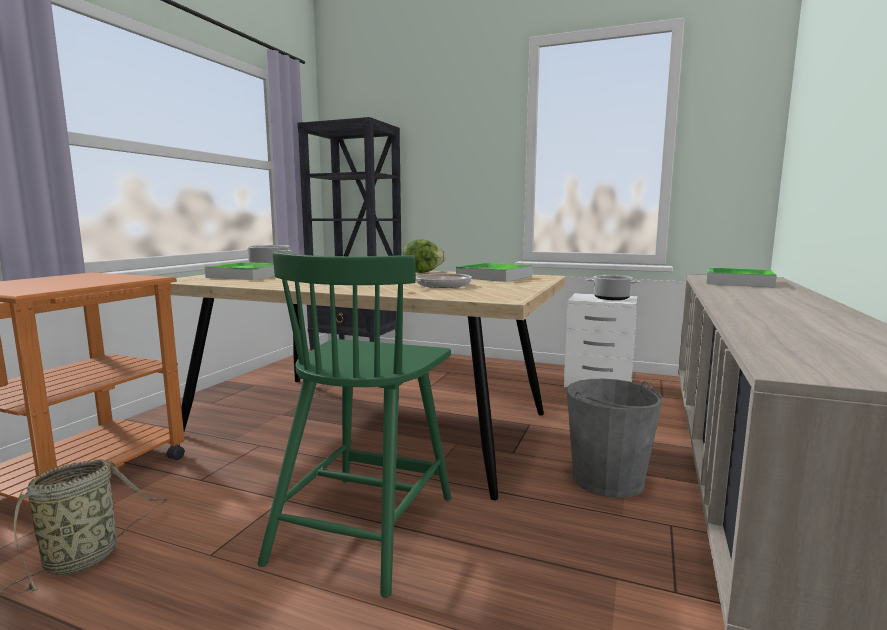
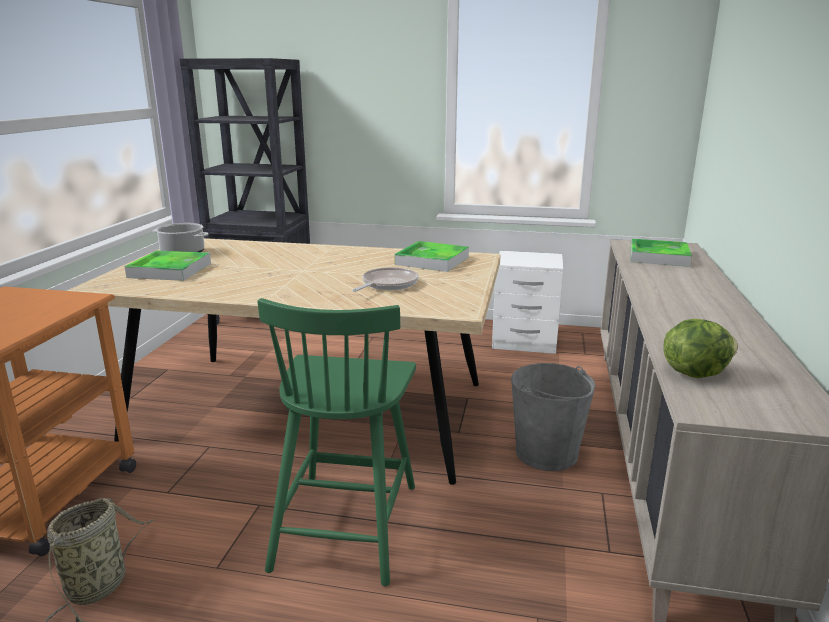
camera: 10 degrees left, 10 degrees up
(422, 272) = (354, 253): lettuce -> lettuce (694, 372)
(611, 298) = (537, 259): cooking pot -> none

